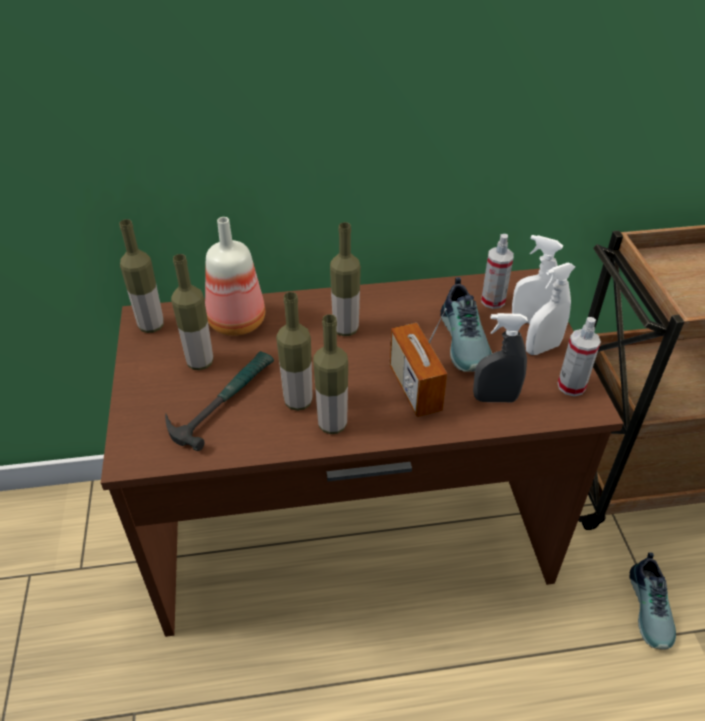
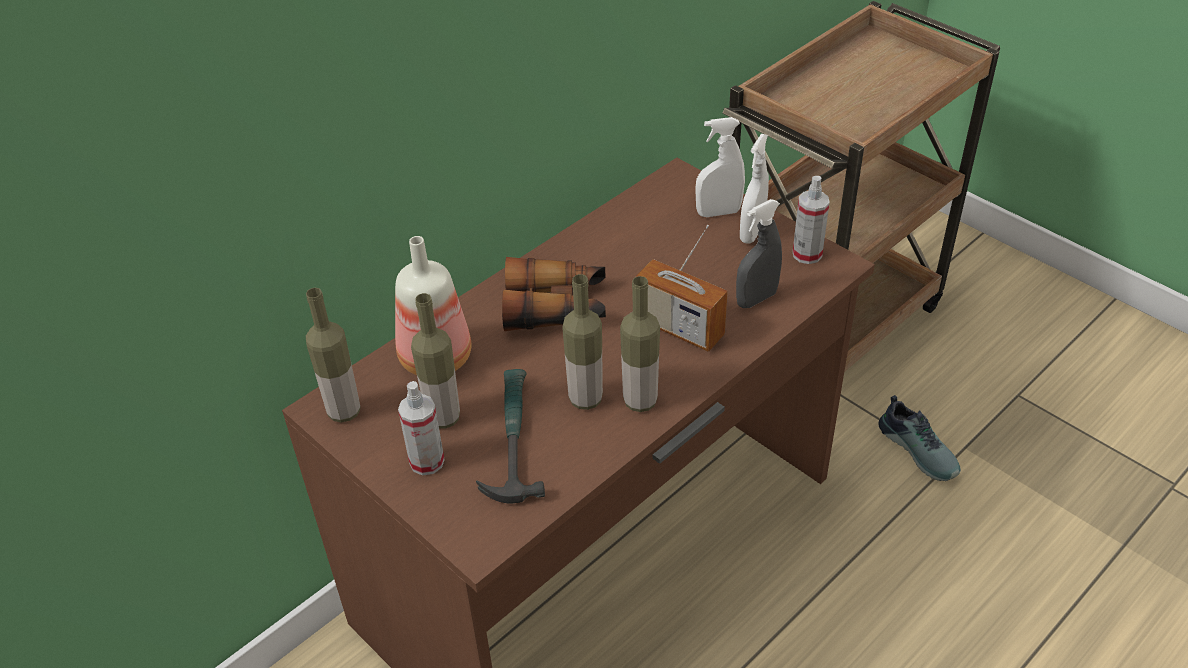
camera: 35 degrees left, 0 degrees up
(345, 329) = (556, 307): bottle -> binoculars
(466, 340) = (680, 260): shoe -> none
(493, 301) = (666, 209): spray bottle -> spray bottle (427, 461)

